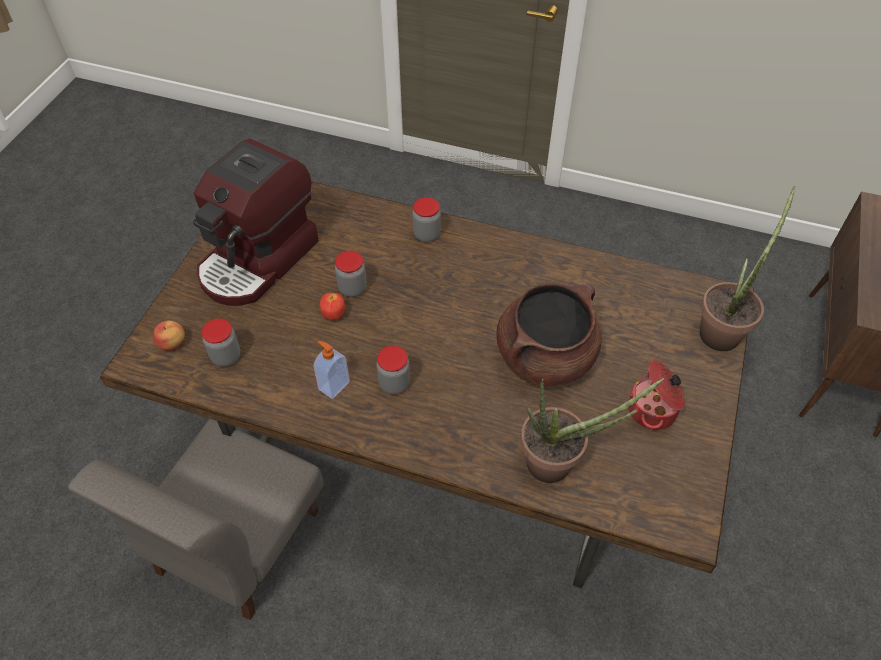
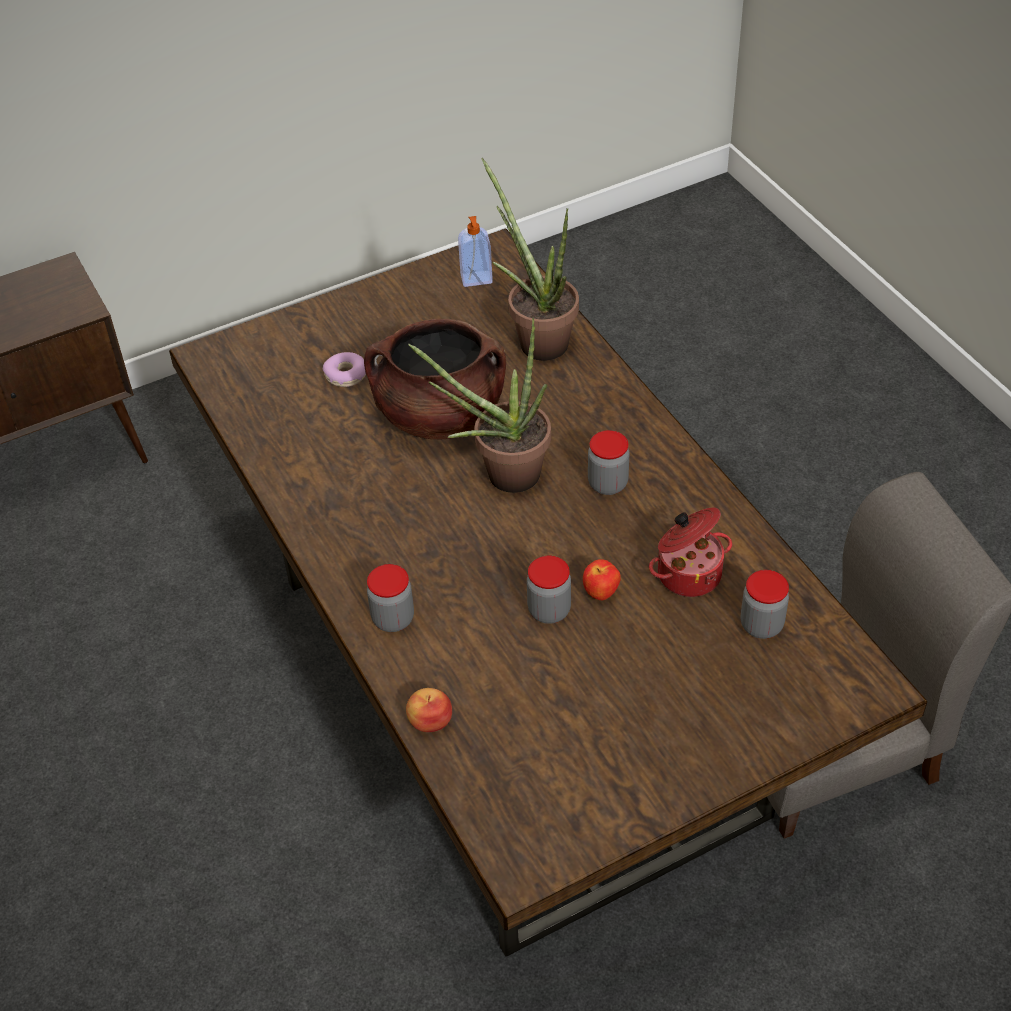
camera: 135 degrees left, 5 degrees down
(172, 344) = (814, 682): apple -> apple (430, 721)
(259, 260) = (626, 727): coffee machine -> none
(333, 385) = (670, 520): soap dispenser -> soap dispenser (476, 279)
(634, 343) = (346, 375): none -> donut
(653, 411) = (409, 324): cooking pot -> cooking pot (688, 573)
(723, 329) = (255, 337): potted plant -> potted plant (501, 476)

